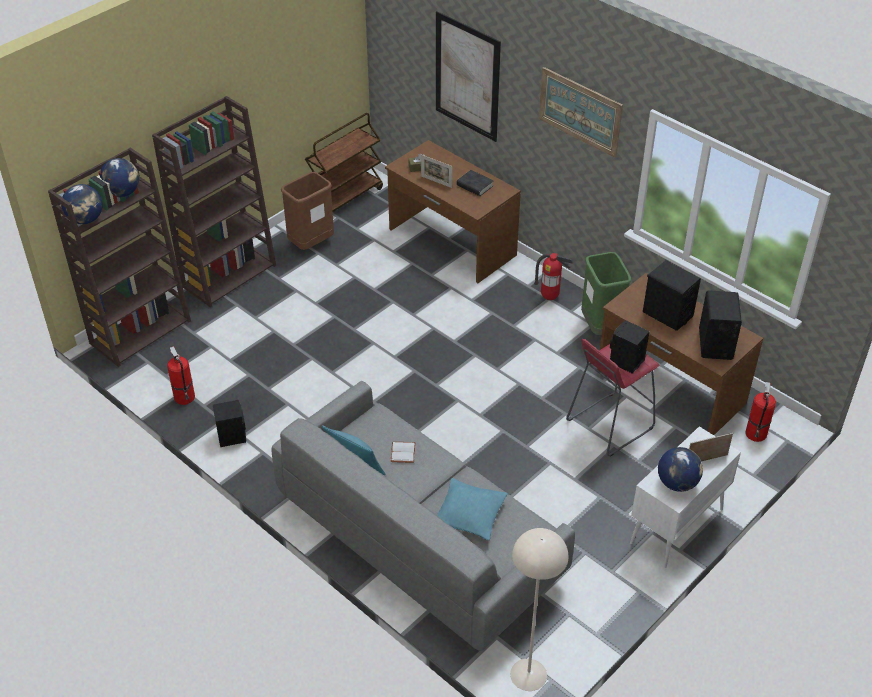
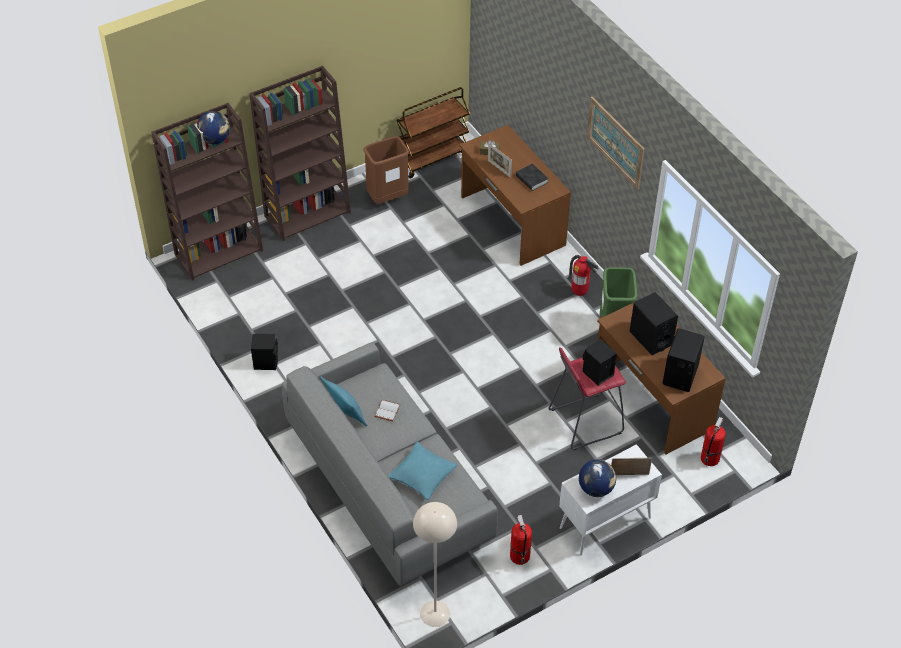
camera: 15 degrees right, 5 degrees up
(86, 220) = (179, 159): globe -> none
(185, 397) = (238, 319): fire extinguisher -> fire extinguisher (520, 557)
(467, 77) = (539, 83): picture -> none

